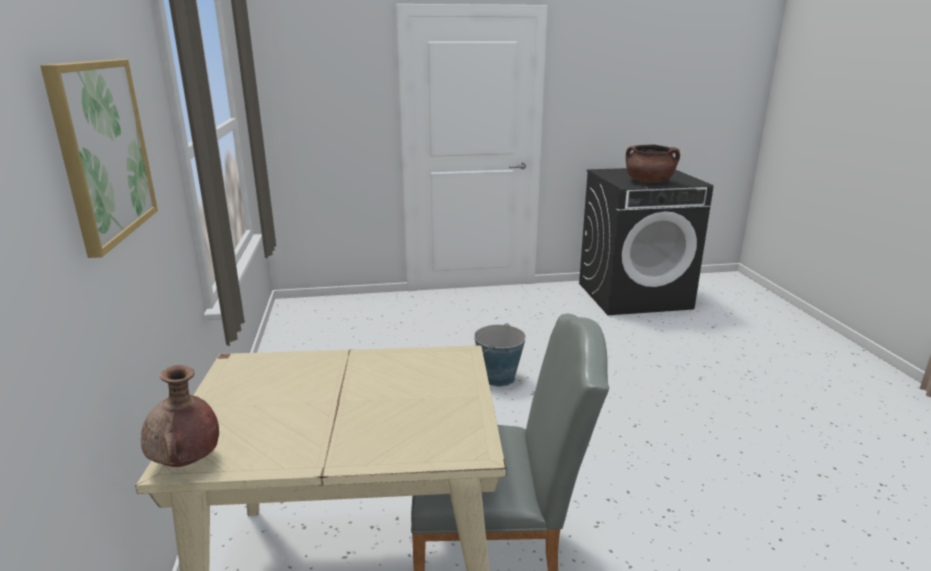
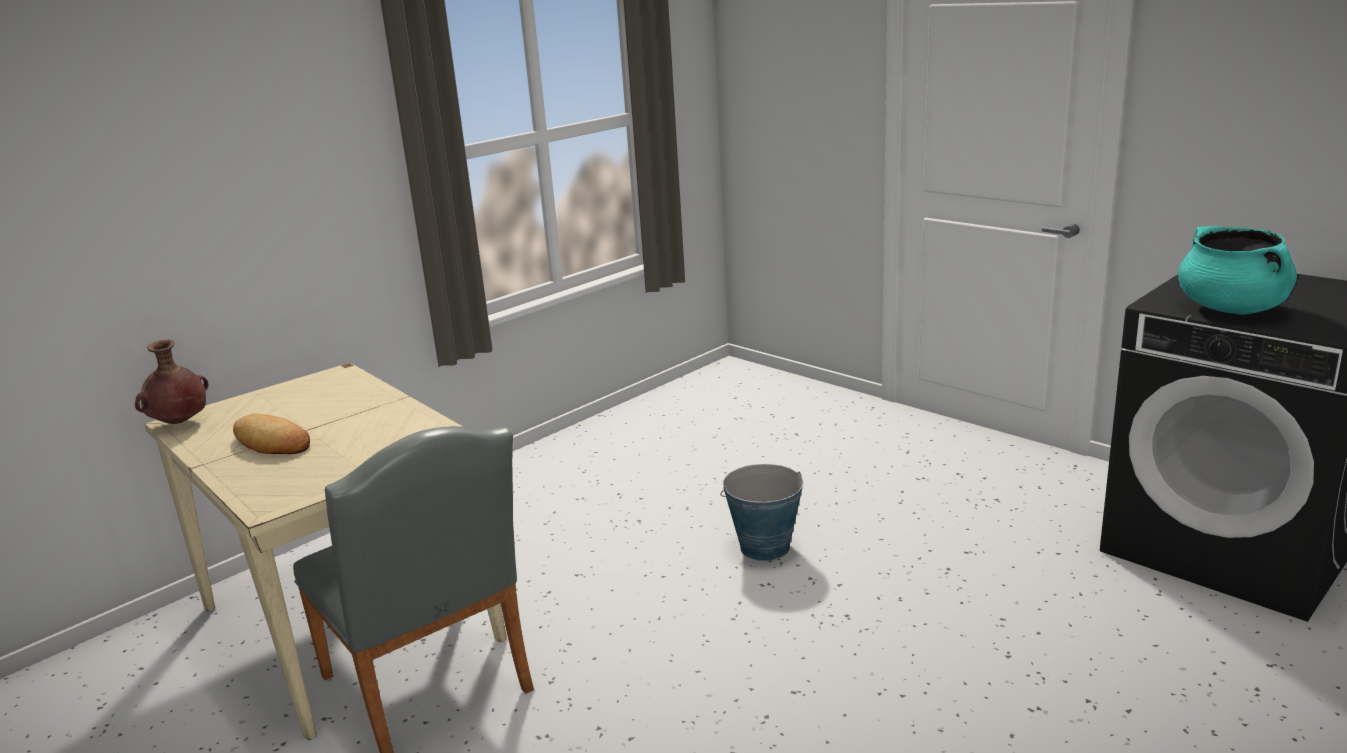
camera: 55 degrees right, 0 degrees up
(102, 151) = (229, 156): picture -> none
(337, 422) = (272, 442): none -> bread
(649, 182) = (1232, 309): brown cooking pot -> turquoise cooking pot

